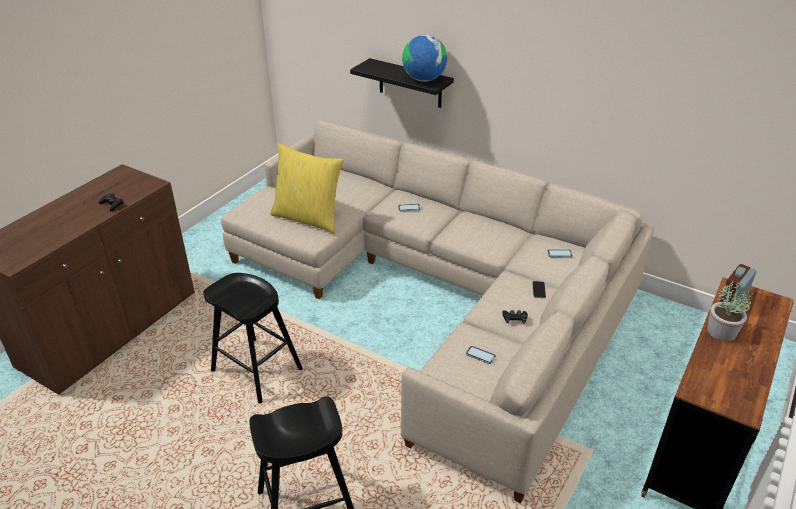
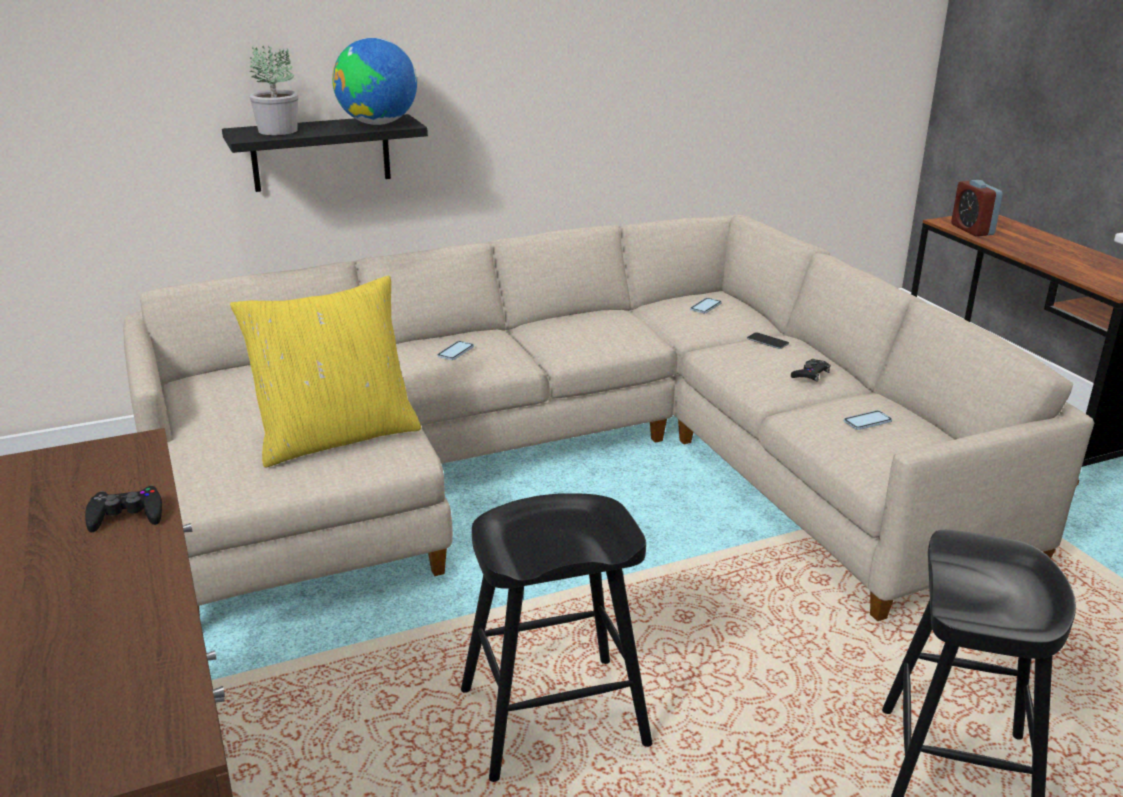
camera: 55 degrees left, 10 degrees down
(721, 332) = (1022, 249): potted plant -> potted plant (277, 131)

